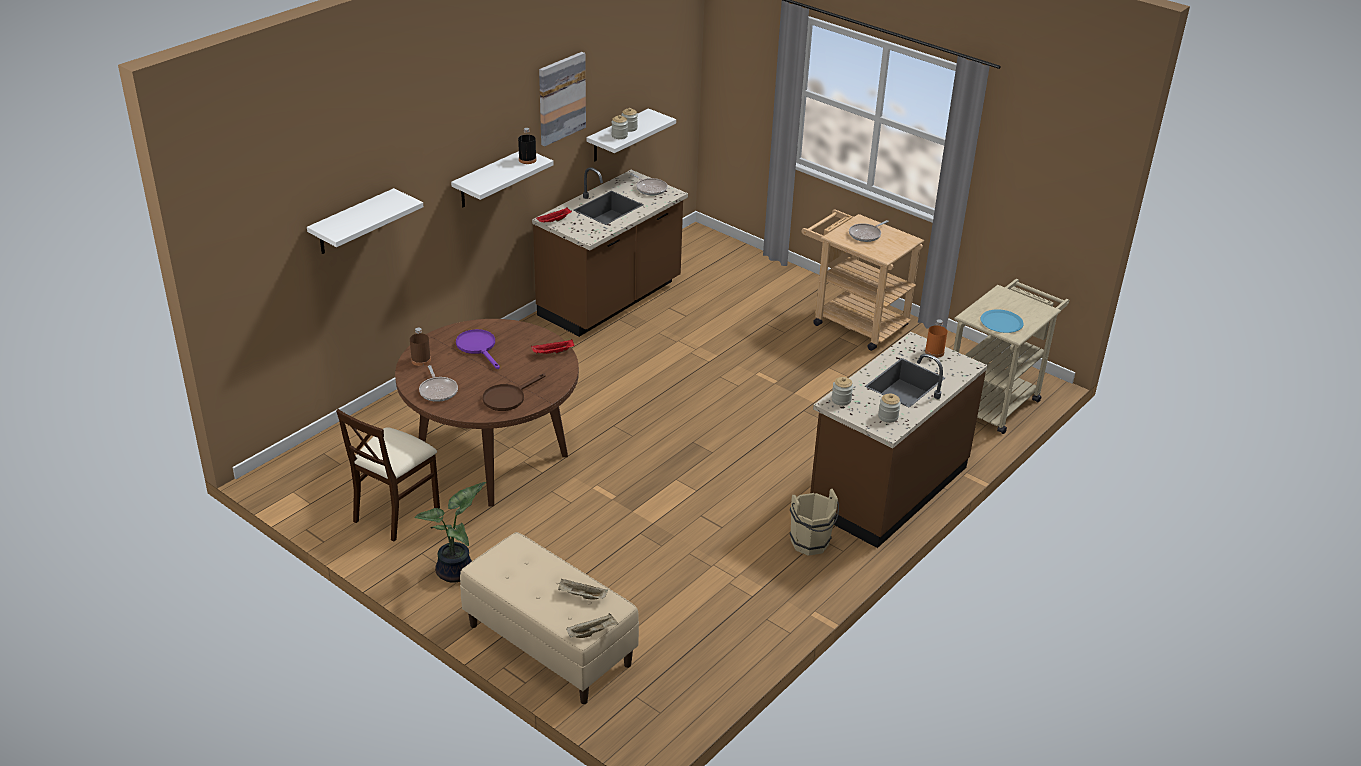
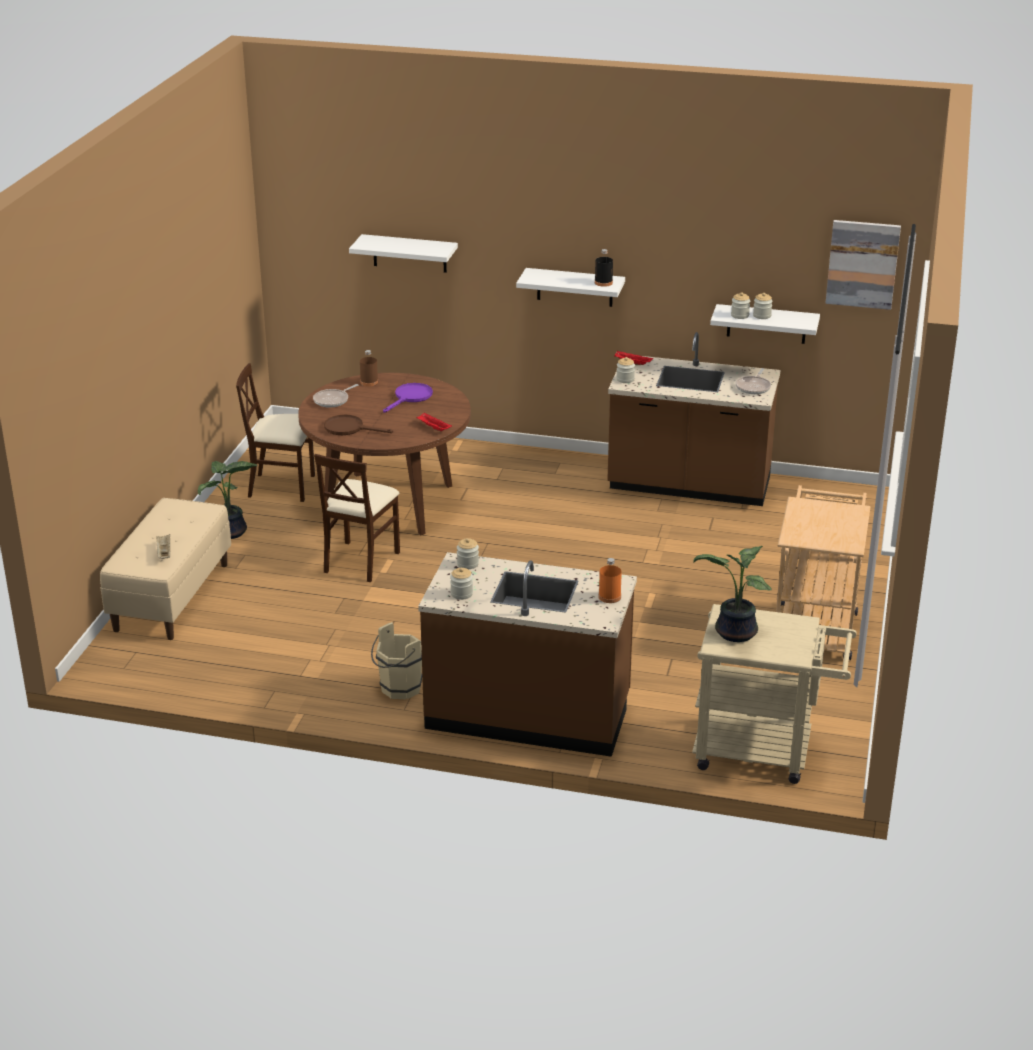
camera: 65 degrees right, 5 degrees down
(561, 98) = (682, 246): picture -> picture (862, 264)
(581, 233) = (625, 379): none -> jar
(583, 504) = (360, 561): none -> beige chair
(592, 632) = (123, 569): beige tray -> none
(866, 235) = (827, 519): frying pan -> none
(1001, 322) = (734, 633): blue plate -> potted plant

